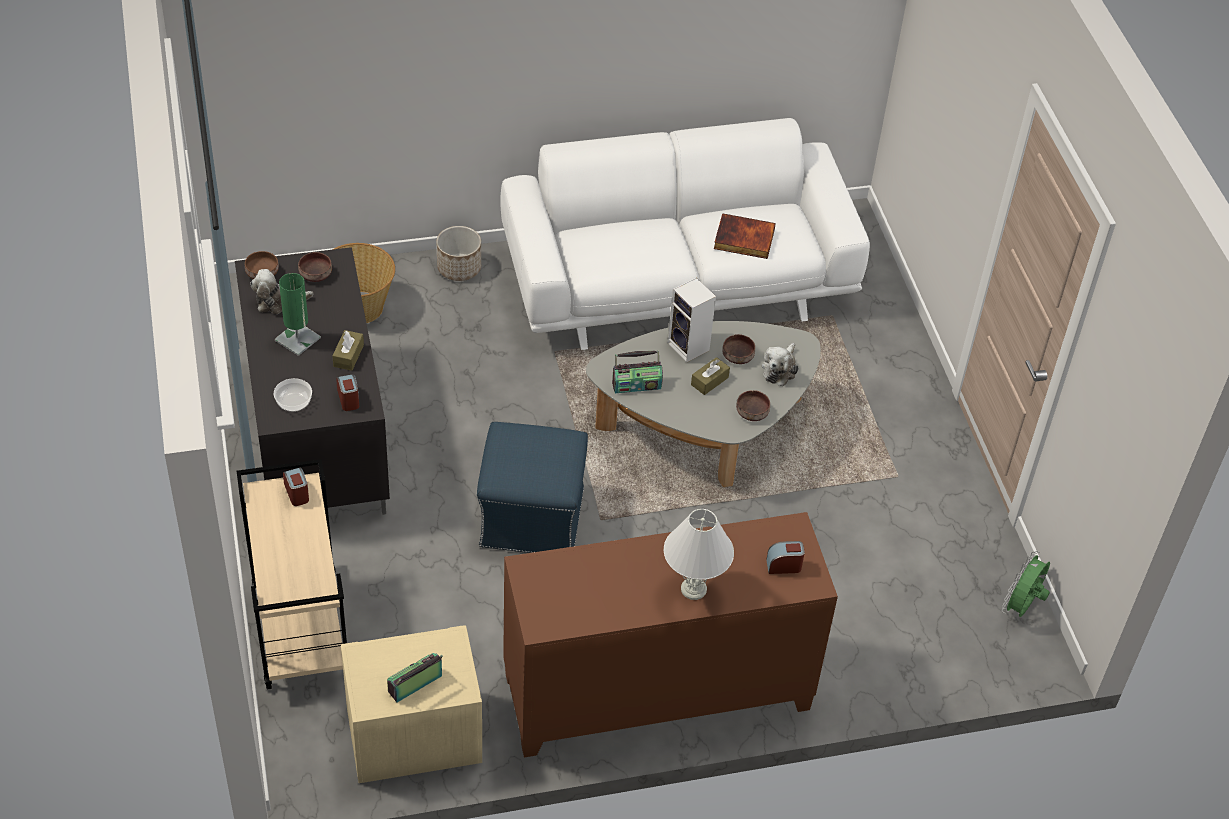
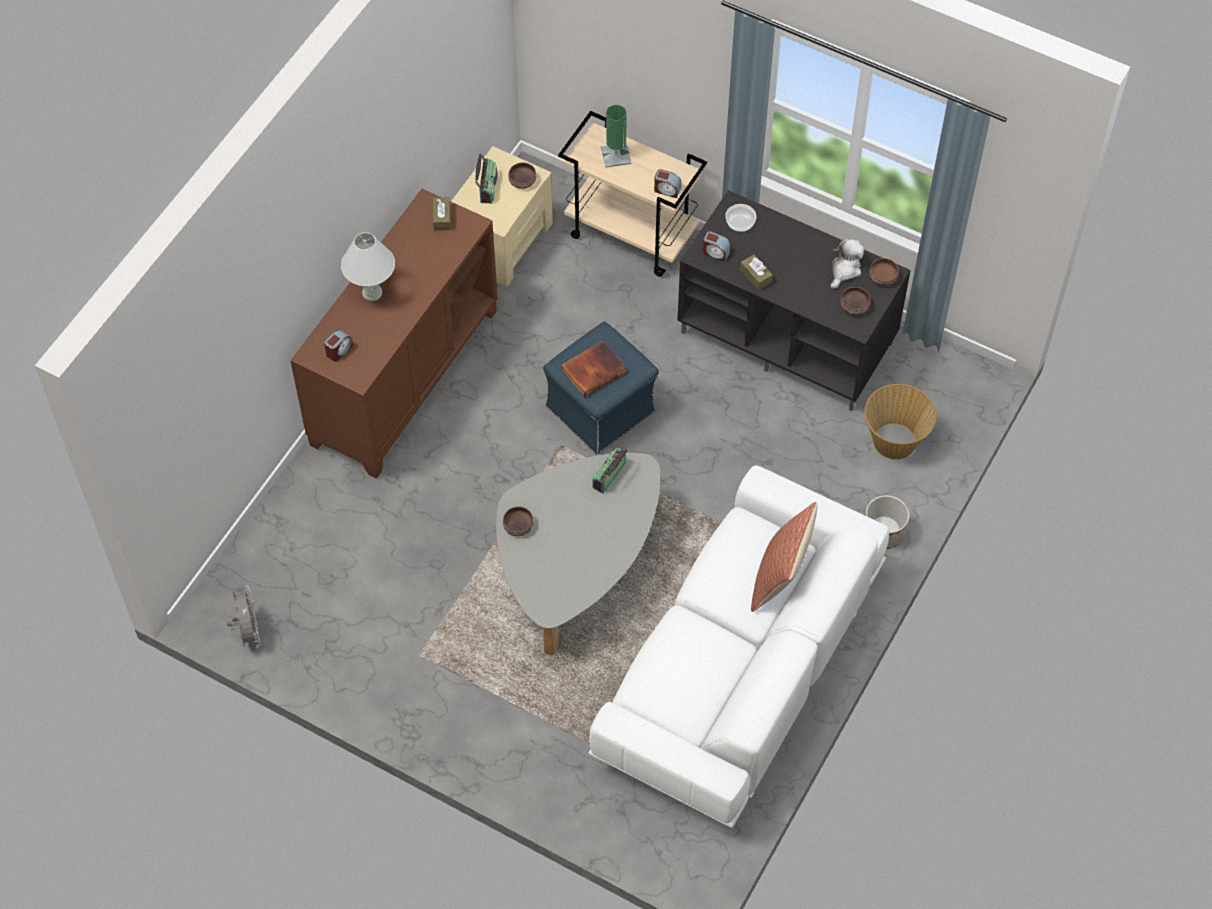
camera: 135 degrees right, 10 degrees up
(297, 339) = (797, 258): green table lamp -> green table lamp (616, 155)
(611, 227) = (780, 577): none -> pillow
(690, 347) = (613, 536): speaker -> none
(709, 381) = (570, 523): brown tissue box -> brown tissue box (442, 218)
(737, 356) = (576, 559): brown bowl -> brown bowl (522, 180)
(743, 240) = (682, 652): book -> book (593, 370)
(780, 369) = (539, 576): plush toy -> none
(1021, 607) = (248, 632): green fan -> grey fan

